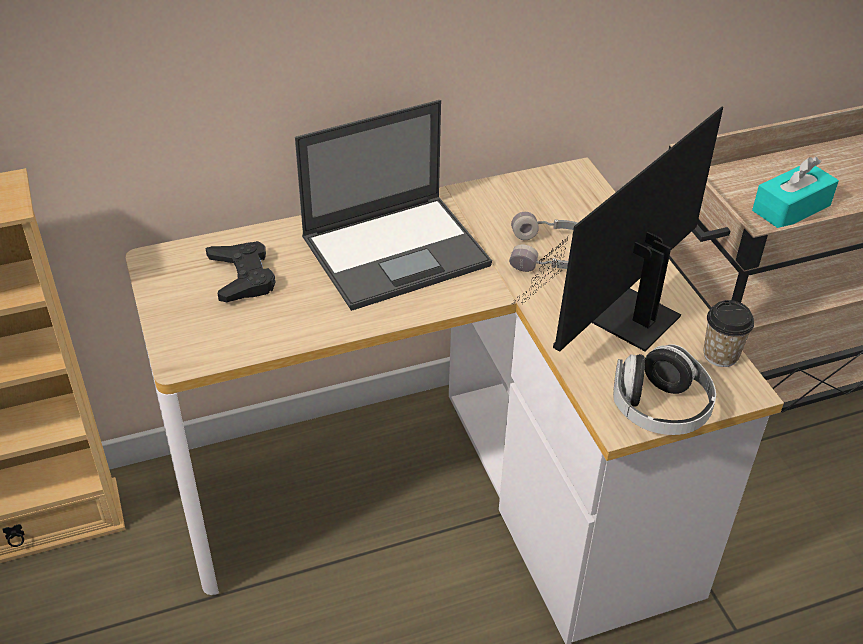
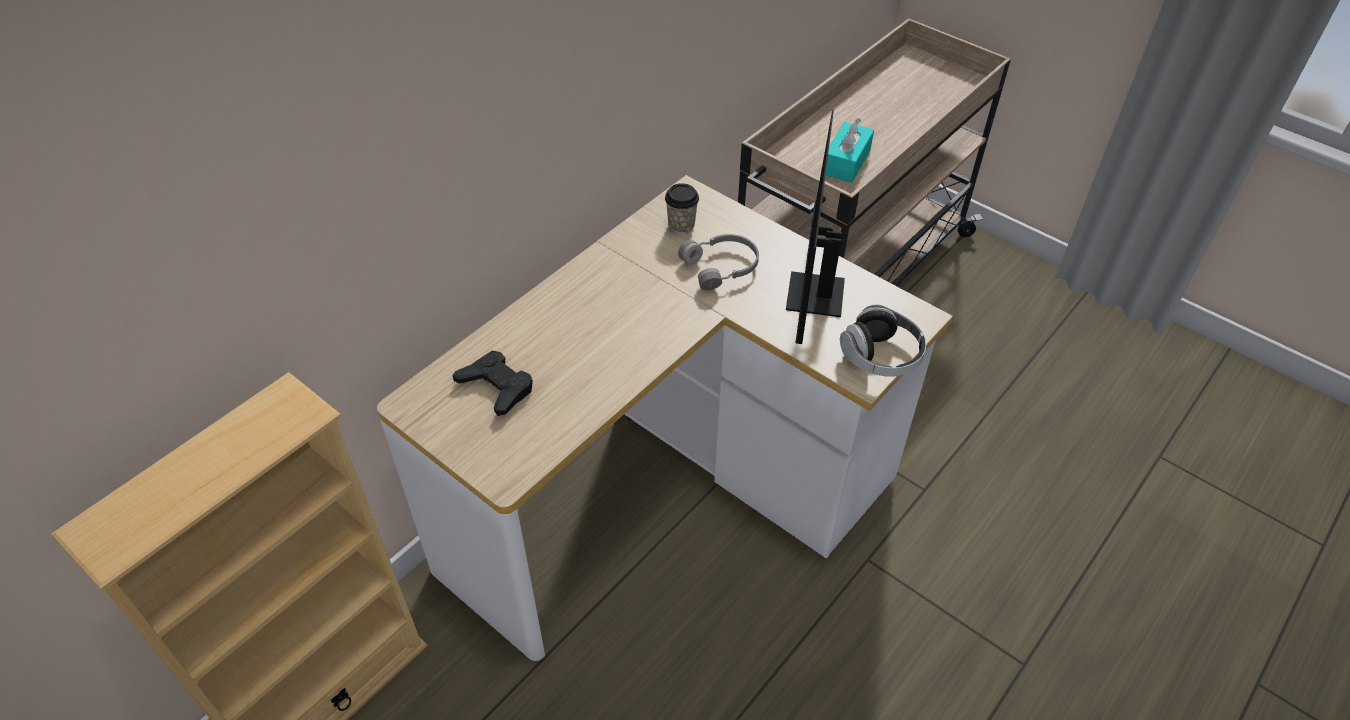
camera: 30 degrees left, 5 degrees up
(397, 251) = (603, 312): laptop -> none
(720, 355) = (890, 298): cup -> cup (681, 225)

